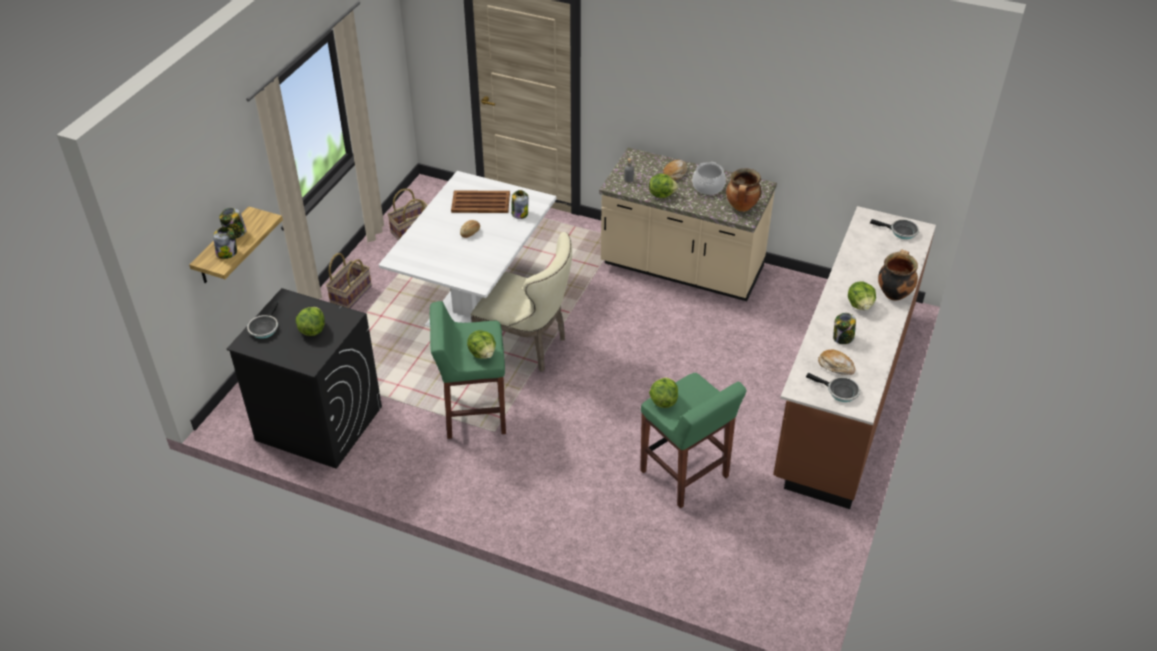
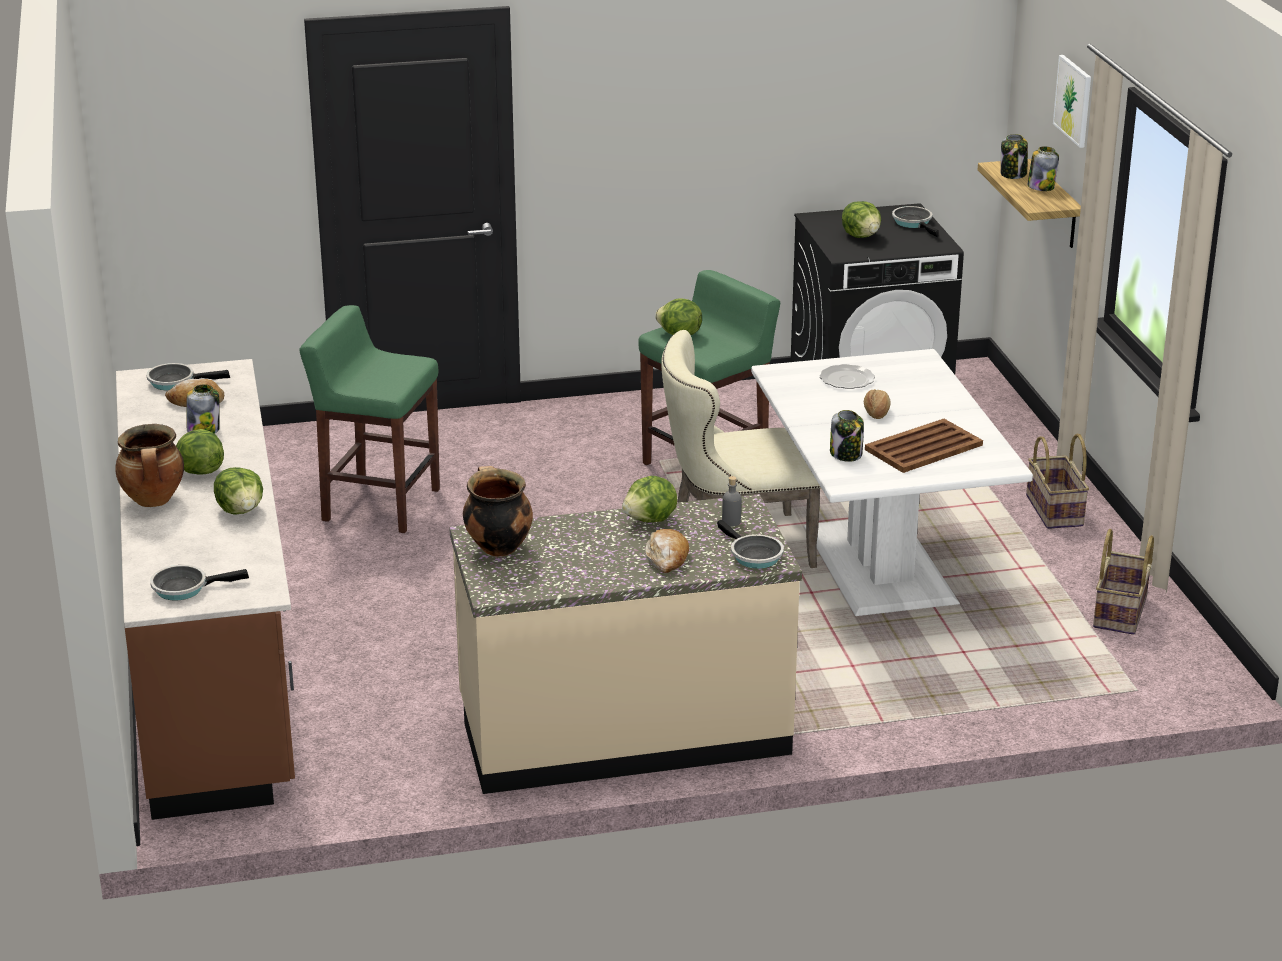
camera: 145 degrees right, 15 degrees down
(214, 172) = (1073, 100): none -> picture
(453, 260) = (847, 379): none -> plate
(639, 160) = (753, 555): none -> frying pan
(663, 401) = (410, 365): lettuce -> lettuce (241, 510)
(708, 186) = (587, 557): cooking pot -> none

